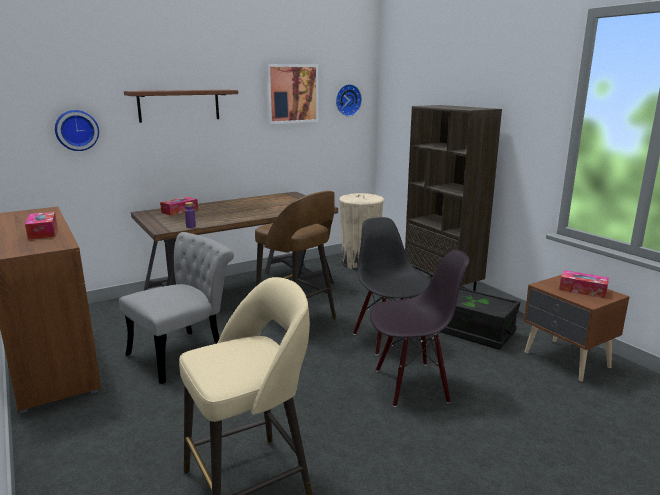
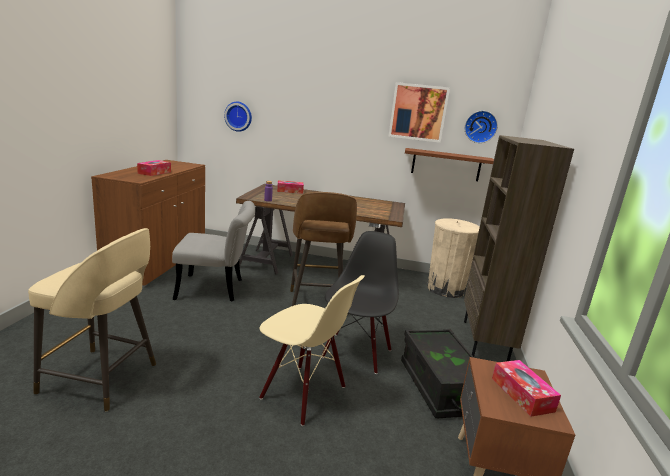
camera: 40 degrees right, 0 degrees up
(179, 105) = (313, 109): brown shelf -> brown shelf (446, 165)
(411, 384) = (303, 393): black chair -> beige chair

